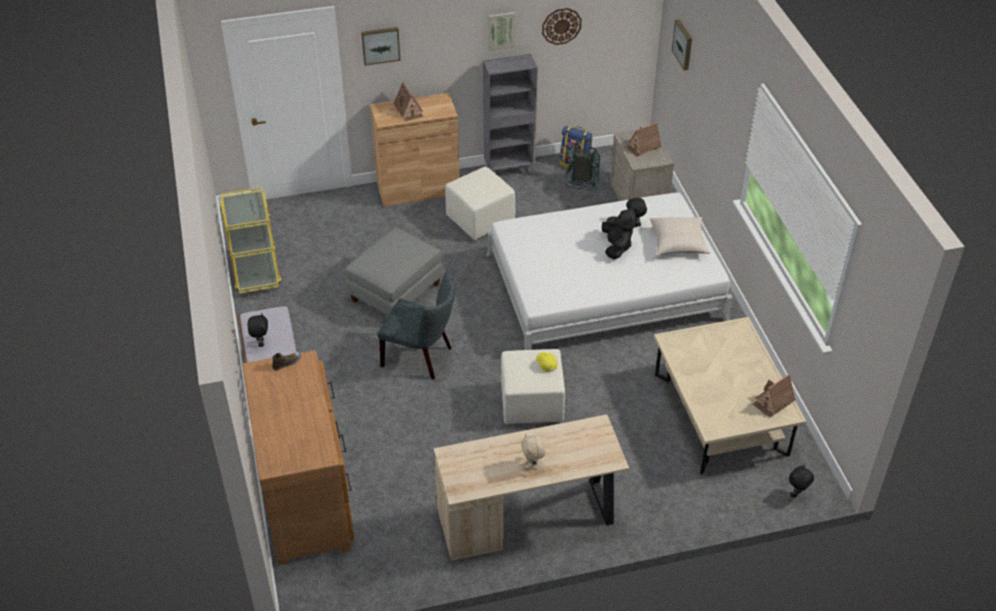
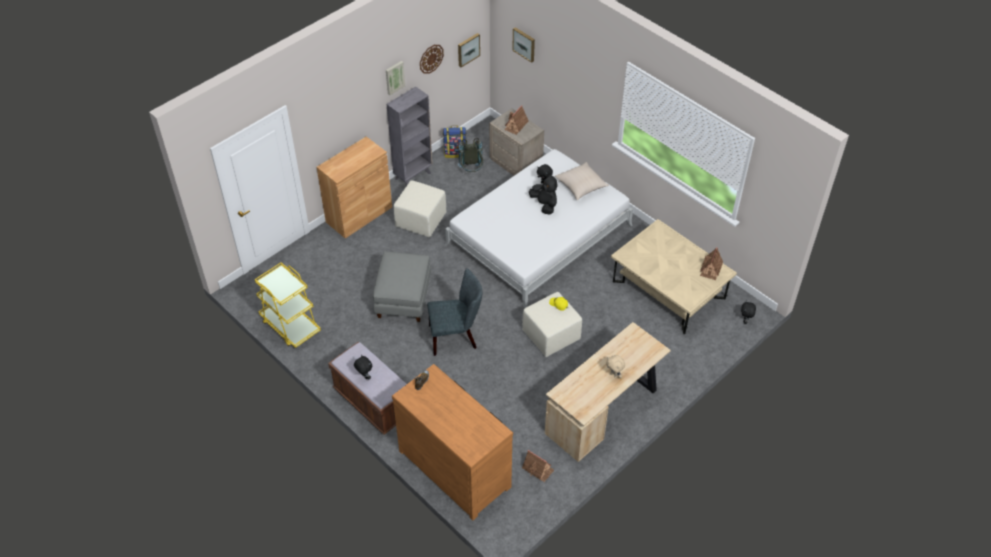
camera: 30 degrees left, 5 degrees up
(380, 45) = (319, 120): picture -> picture (468, 49)
(409, 110) = (349, 161): toy house -> toy house (538, 469)

